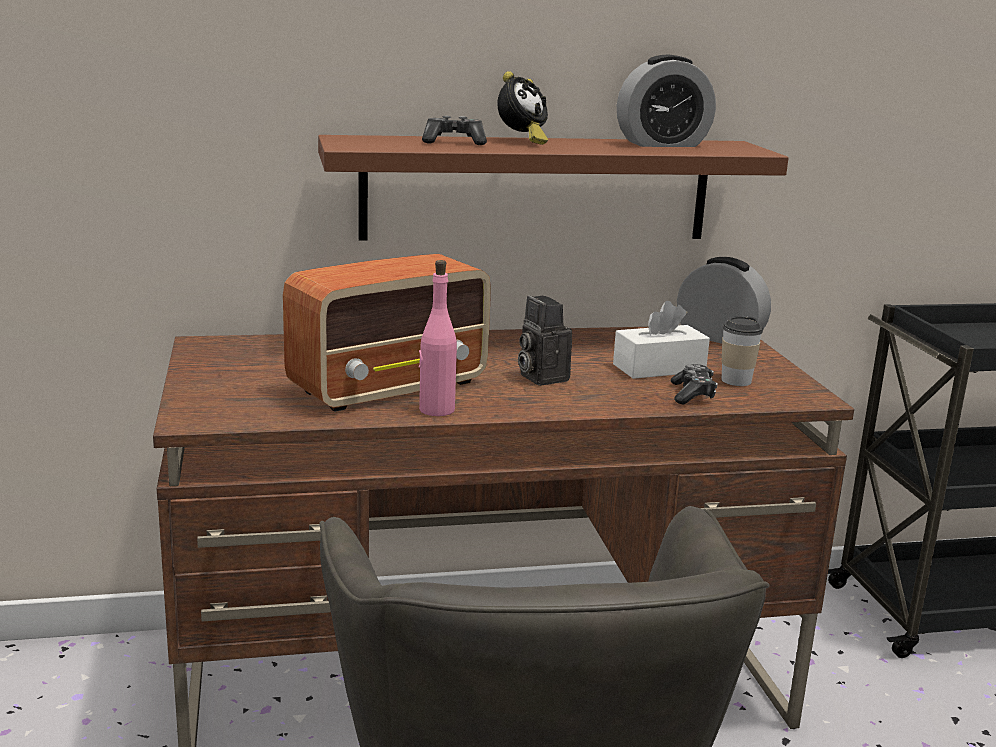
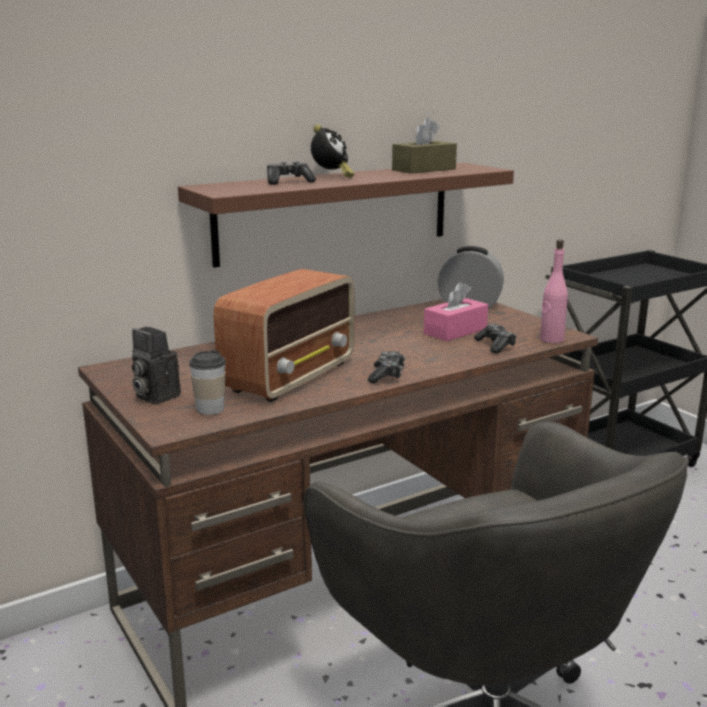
camera: 20 degrees left, 0 degrees up
(436, 410) = (342, 387): pink bottle -> pink bottle (551, 339)
(506, 406) = (387, 375): none -> game controller
(540, 377) = (386, 351): camera -> camera (154, 396)
(659, 368) = (455, 331): white tissue box -> pink tissue box
(662, 144) = (424, 169): alarm clock -> brown tissue box
(736, 381) = (511, 331): cup -> cup (210, 409)

